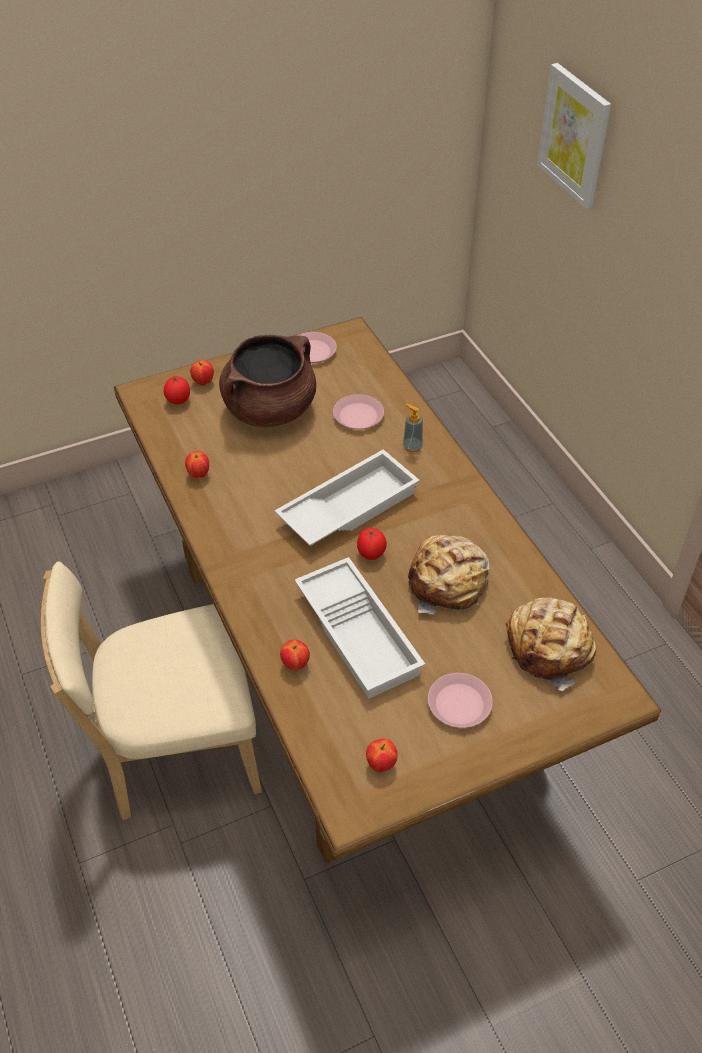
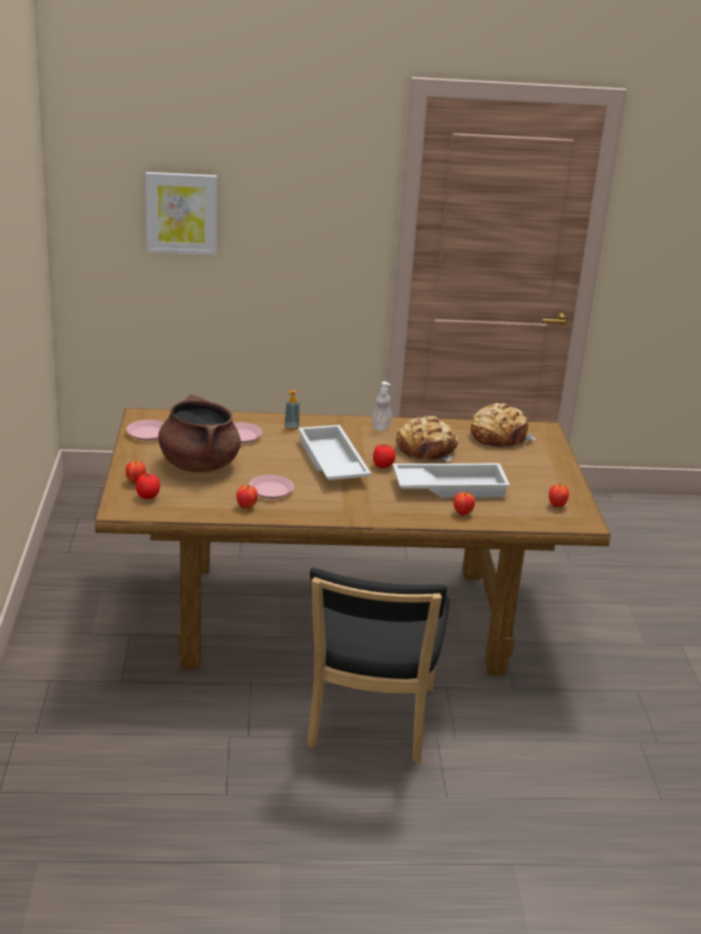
camera: 70 degrees left, 20 degrees down
(174, 752) = (369, 722): beige chair -> black chair
(459, 704) = (525, 472): pink plate -> pink plate (270, 490)
(477, 522) = (381, 427): none -> soap dispenser

